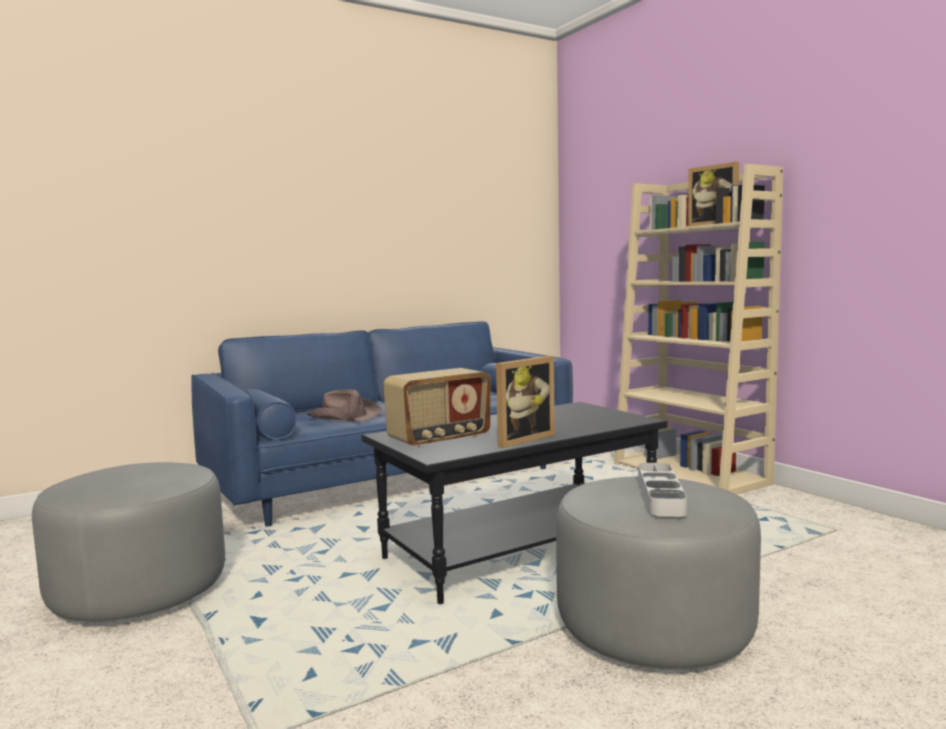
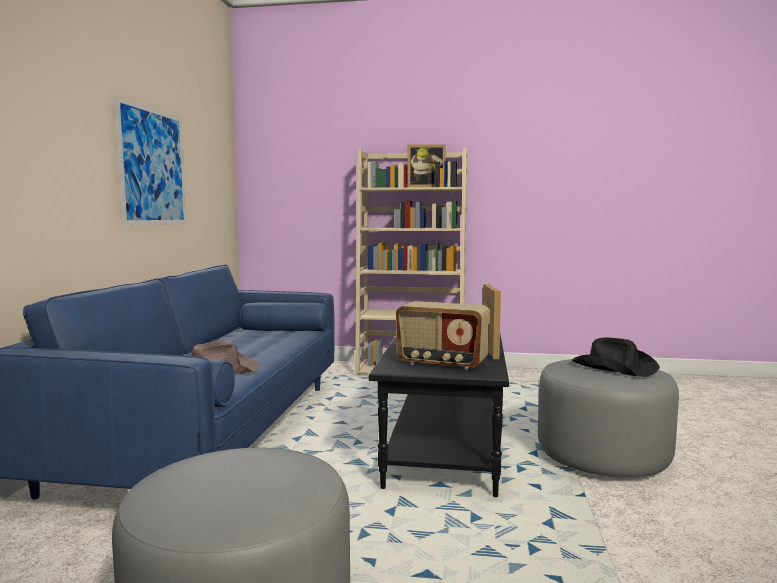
camera: 50 degrees left, 0 degrees up
(408, 227) = (153, 167): none -> picture
(440, 440) = (442, 363): radio -> radio turned 105 degrees clockwise
(660, 495) = (613, 367): grey tray -> black hat

